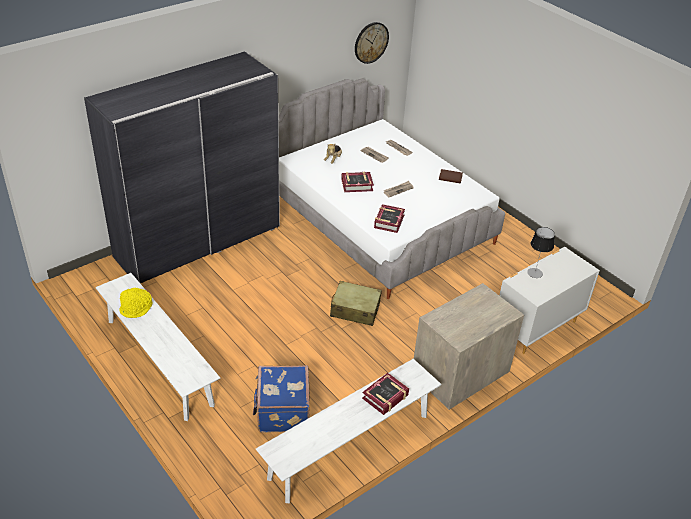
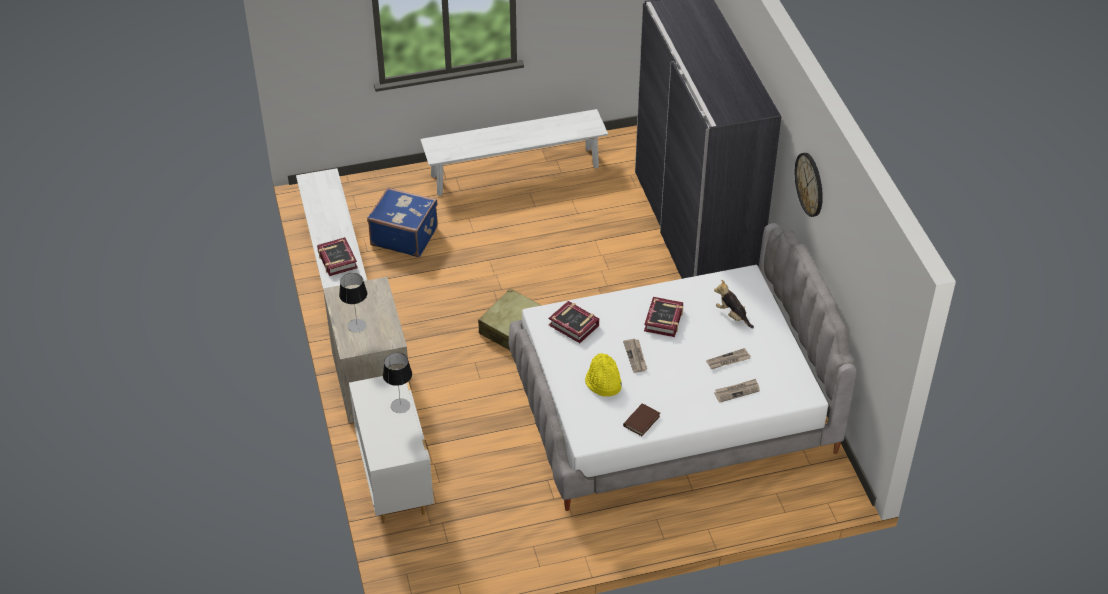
camera: 115 degrees right, 5 degrees up
(136, 308) = (550, 129): yellow hat -> yellow hat (603, 383)
(371, 42) = (865, 302): wall clock -> wall clock (810, 184)
(484, 316) = (357, 325): none -> table lamp

